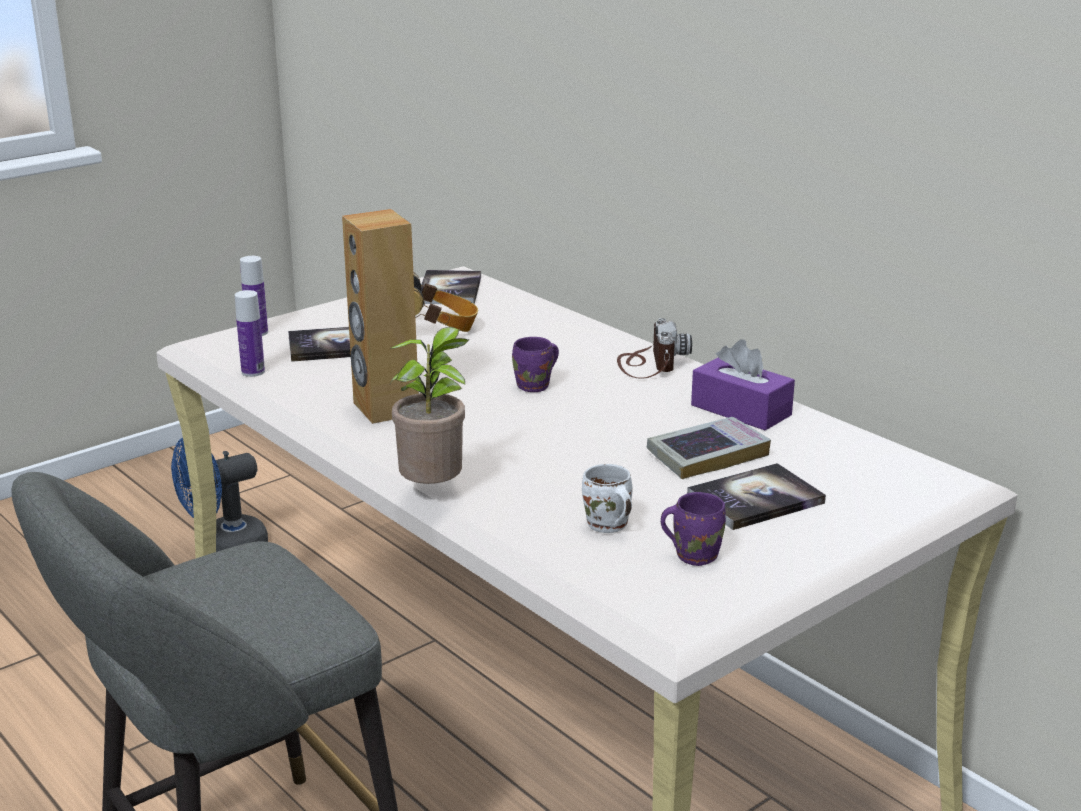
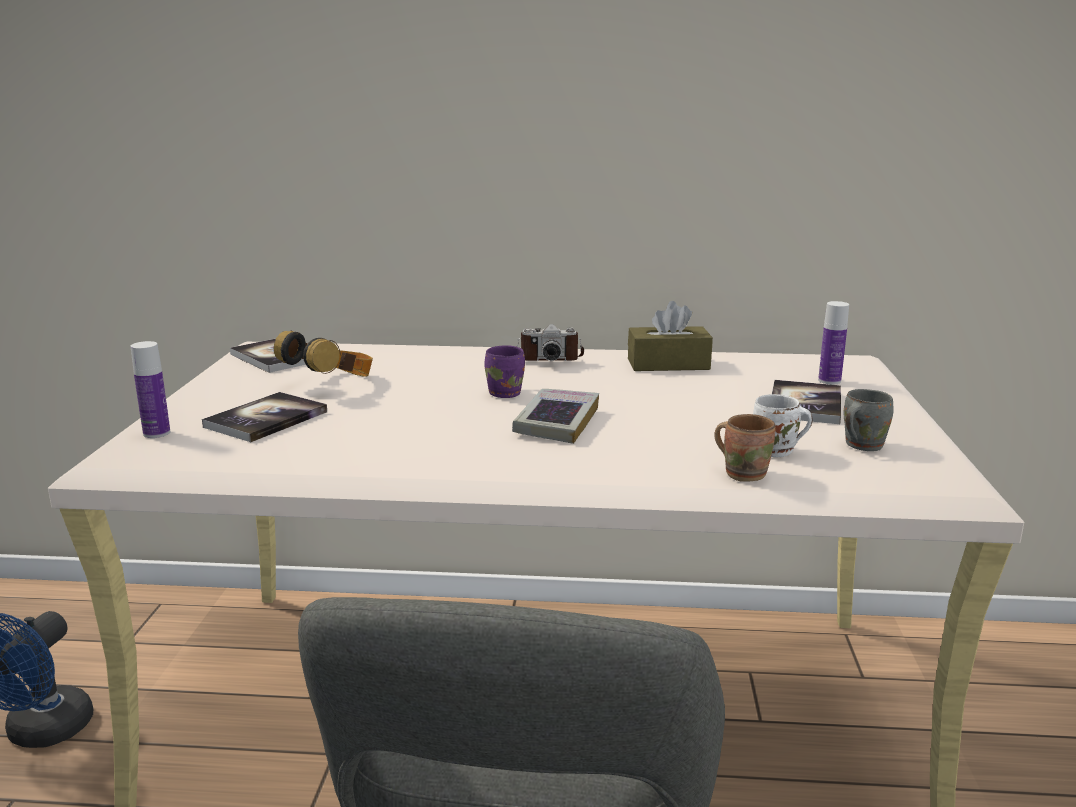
camera: 45 degrees left, 5 degrees down
(253, 372) = (230, 461): bottle -> bottle (829, 381)
(385, 408) = (428, 444): brown speaker -> none
(435, 491) = (616, 480): potted plant -> none
(534, 530) = (744, 473): none -> brown mug
(649, 364) = (547, 358): camera -> camera turned 135 degrees clockwise
(694, 554) = (860, 445): purple mug -> grey mug
(707, 455) = (717, 392): book -> book (556, 423)
(741, 410) = (668, 364): purple tissue box -> brown tissue box

